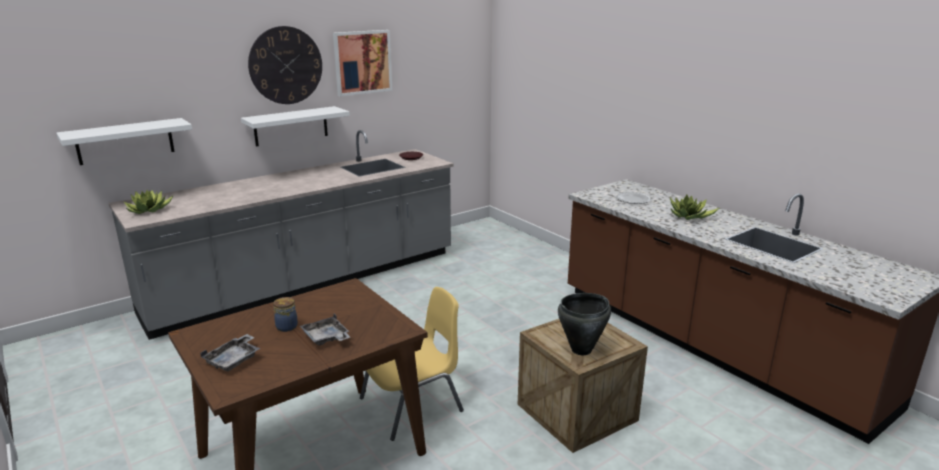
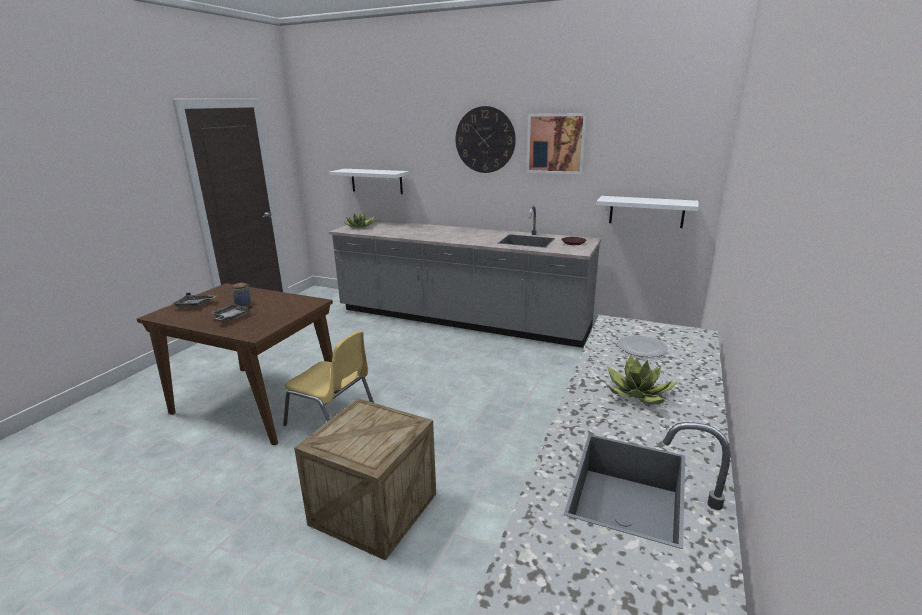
camera: 60 degrees right, 0 degrees up
(291, 126) = (484, 191): white shelf -> white shelf (646, 211)
(582, 350) = (342, 438): black cooking pot -> none

